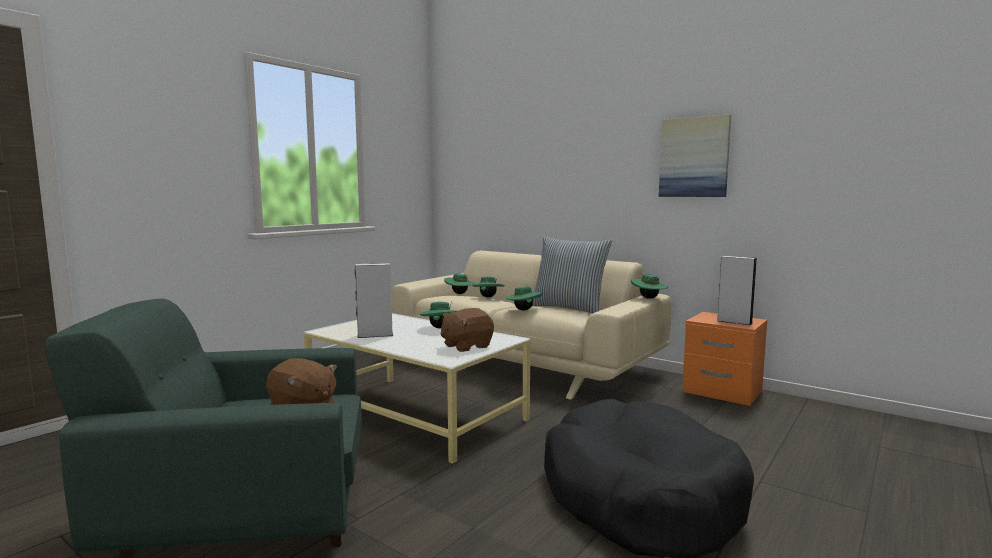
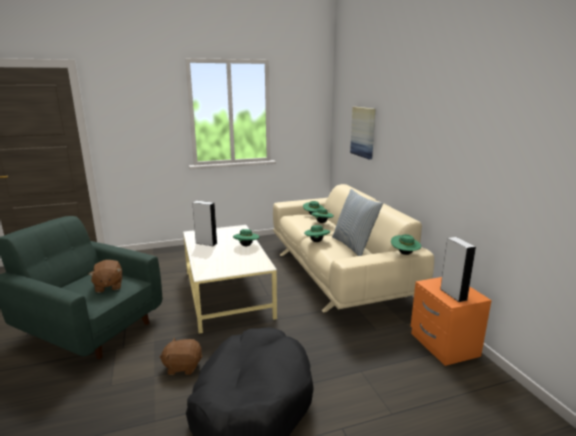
camera: 35 degrees right, 10 degrees up
(466, 346) = (230, 266): brown plush toy -> brown plush toy (183, 366)
(694, 157) = (463, 141): picture -> picture (363, 132)

